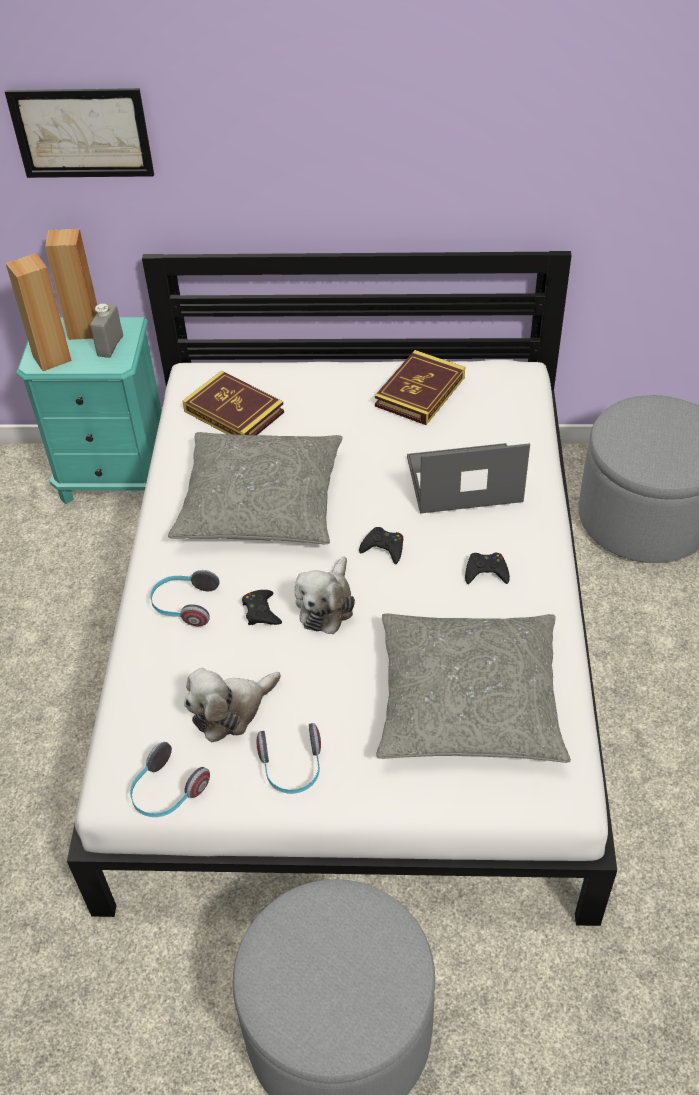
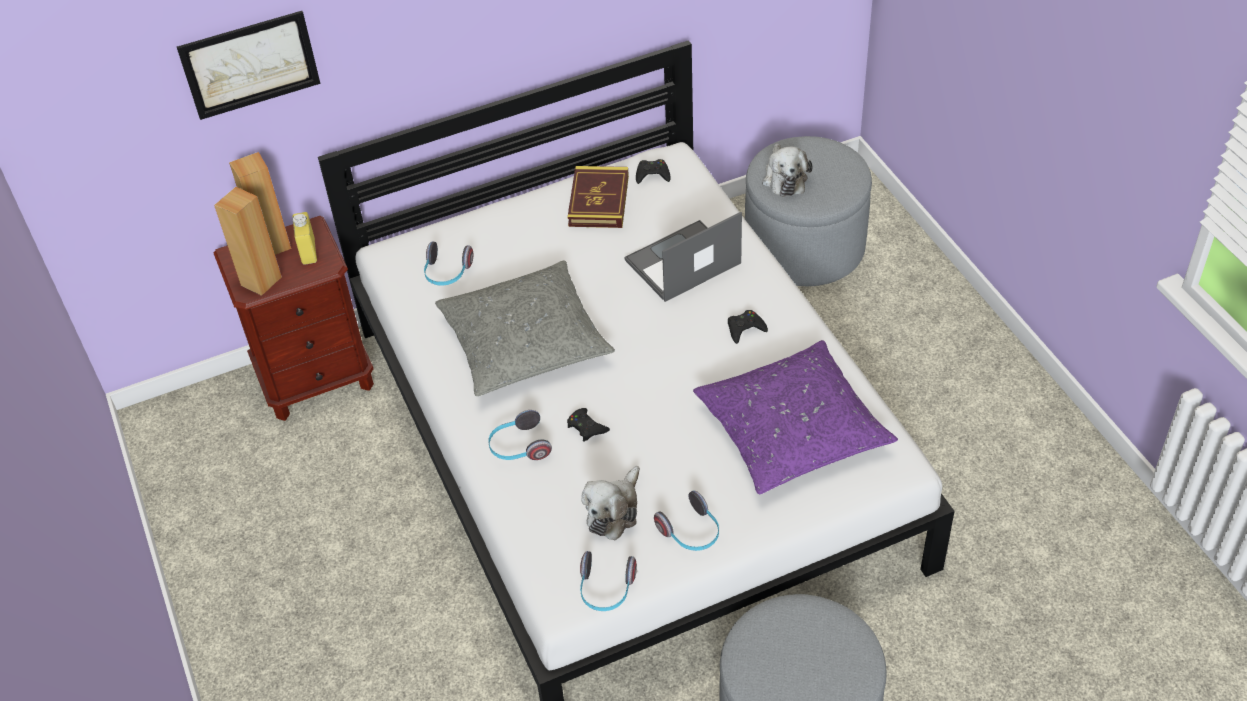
camera: 25 degrees left, 0 degrees up
(110, 346) = (308, 251): grey bottle -> yellow bottle
(115, 477) = (316, 379): turquoise nightstand -> brown nightstand
(234, 412) = (447, 273): book -> headphones
(326, 605) = (635, 402): plush toy -> plush toy (784, 178)
(383, 548) = (652, 340): black game controller -> black game controller (652, 175)
(468, 700) = (791, 430): grey pillow -> purple pillow

